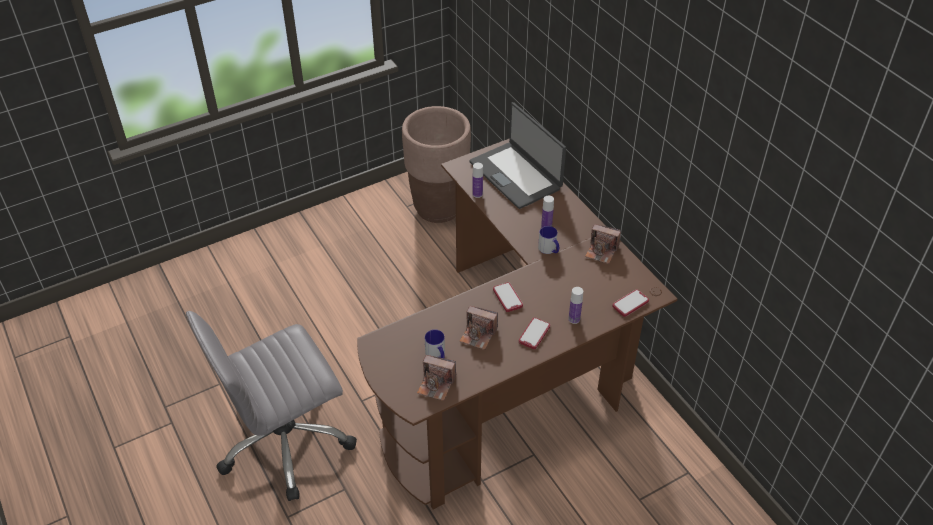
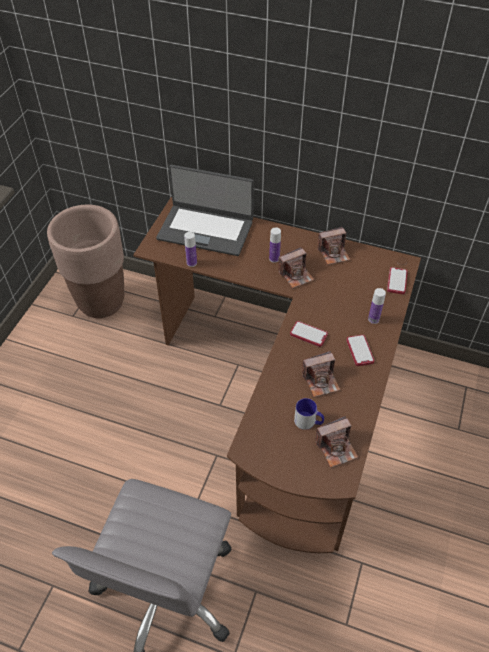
camera: 40 degrees left, 5 degrees up
(549, 250) = (296, 275): mug -> camera

